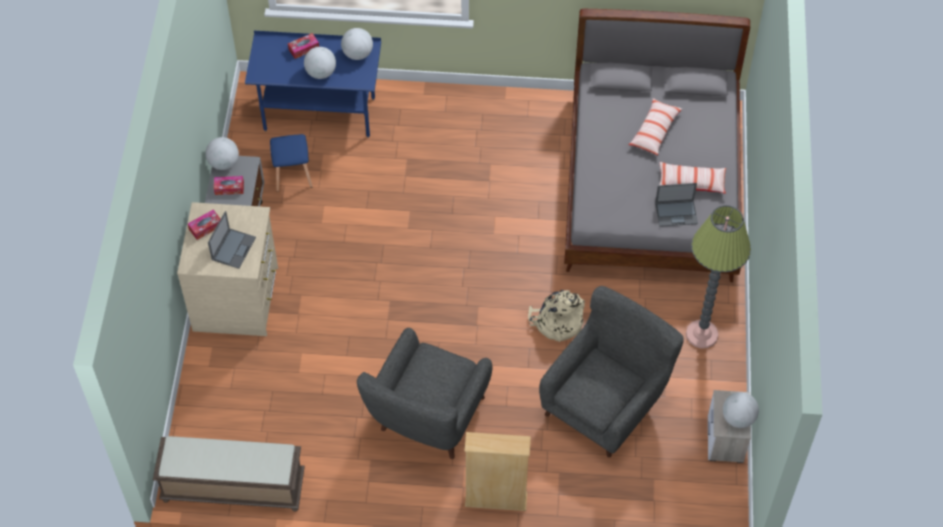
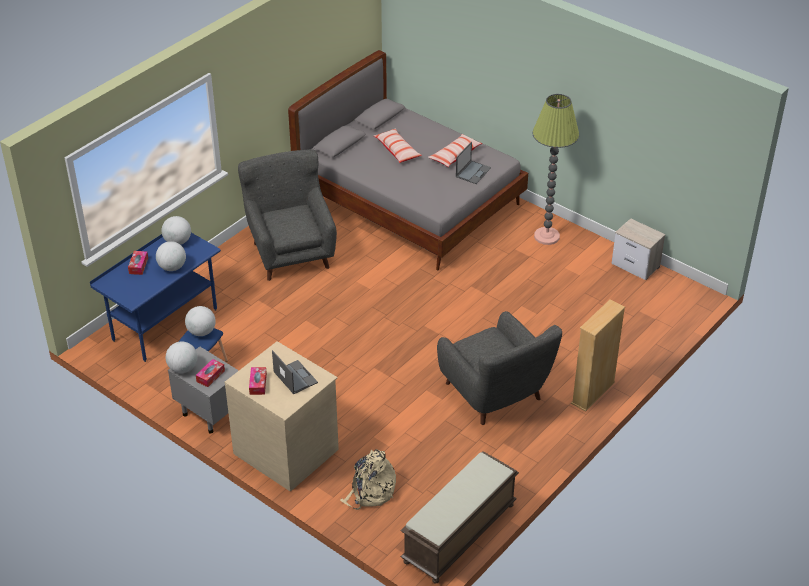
camera: 55 degrees left, 15 degrees down
(557, 322) = (474, 295): beige backpack -> beige backpack (370, 492)
(605, 404) = (561, 304): grey armchair -> grey armchair (290, 251)
(738, 418) = (646, 232): globe -> globe (201, 332)

